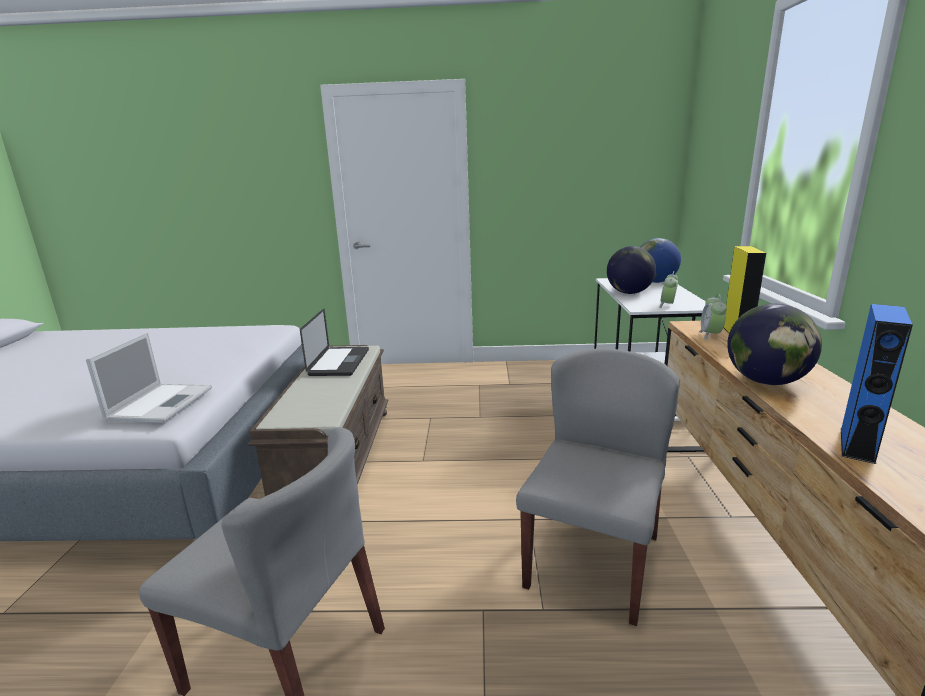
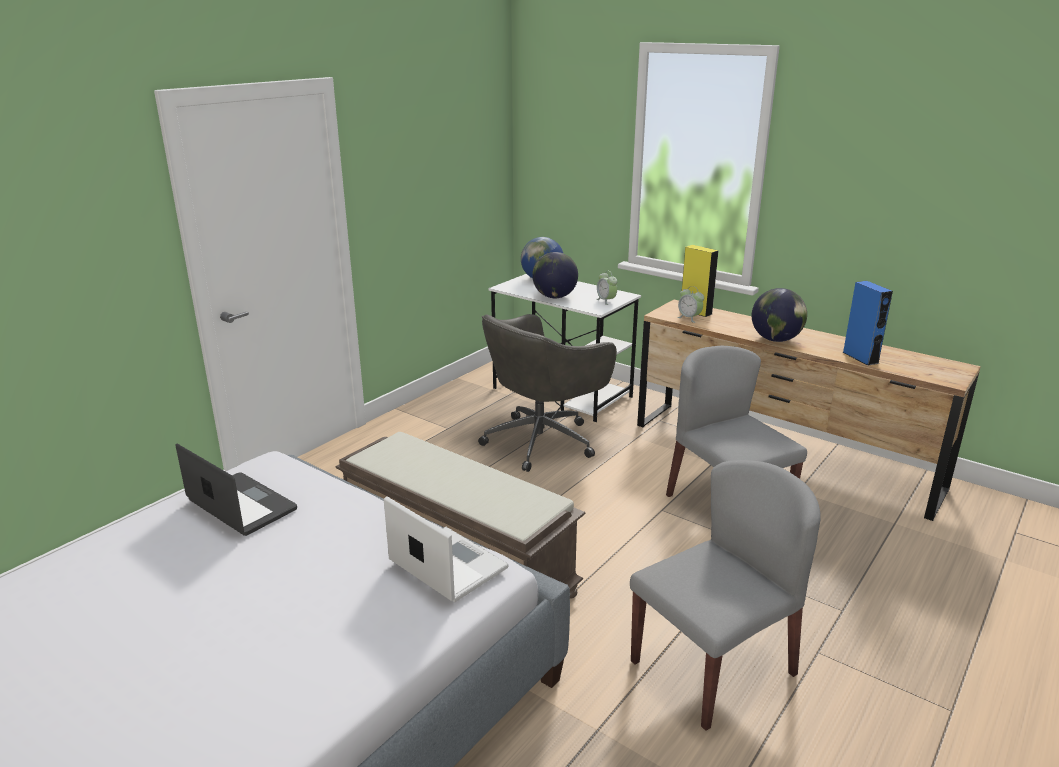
camera: 55 degrees left, 5 degrees up
(339, 362) = (417, 462): laptop -> laptop (242, 505)
(551, 420) = (542, 440): none -> grey office chair

